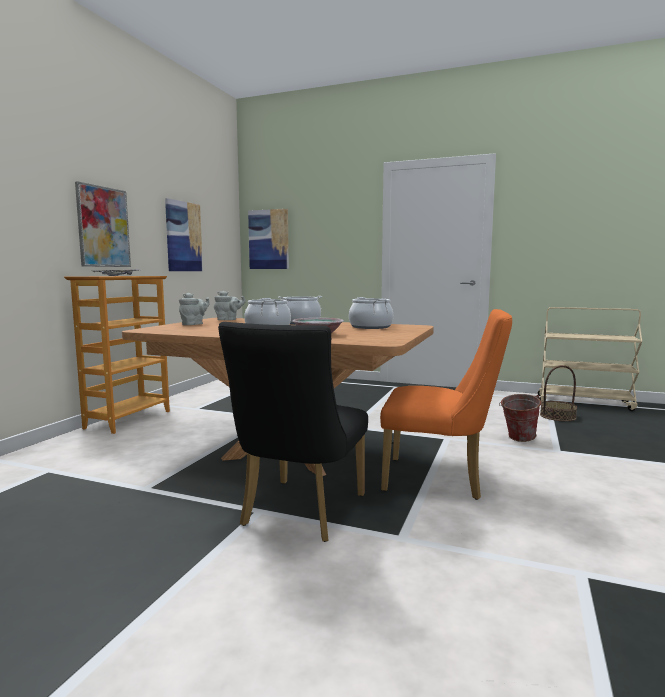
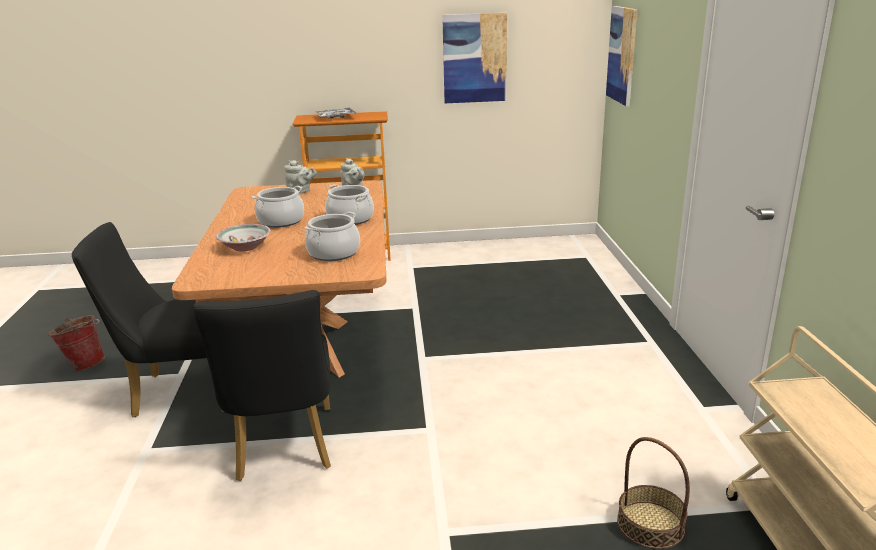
camera: 65 degrees right, 15 degrees up
(103, 227) = (346, 62): picture -> none
(441, 480) = (284, 449): orange chair -> black chair
(517, 439) = (472, 489): bucket -> bucket (84, 364)

